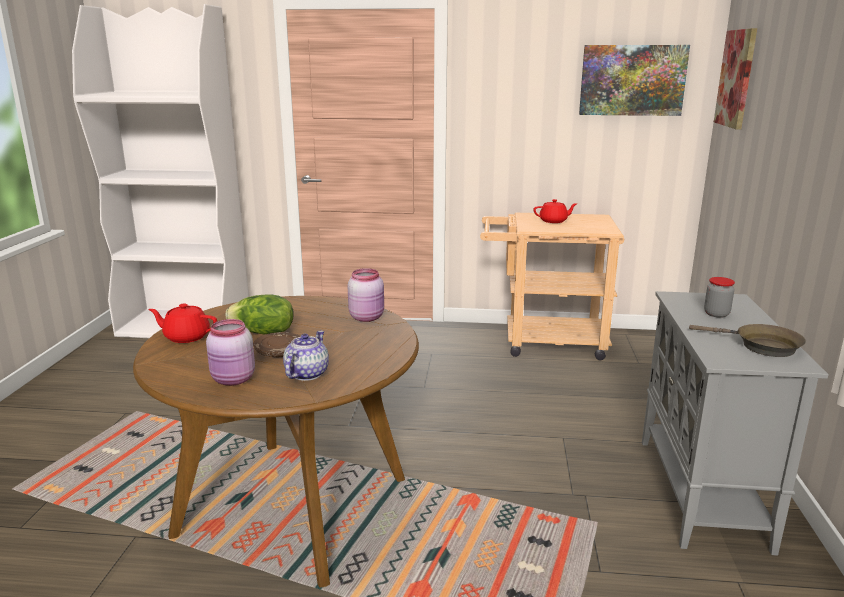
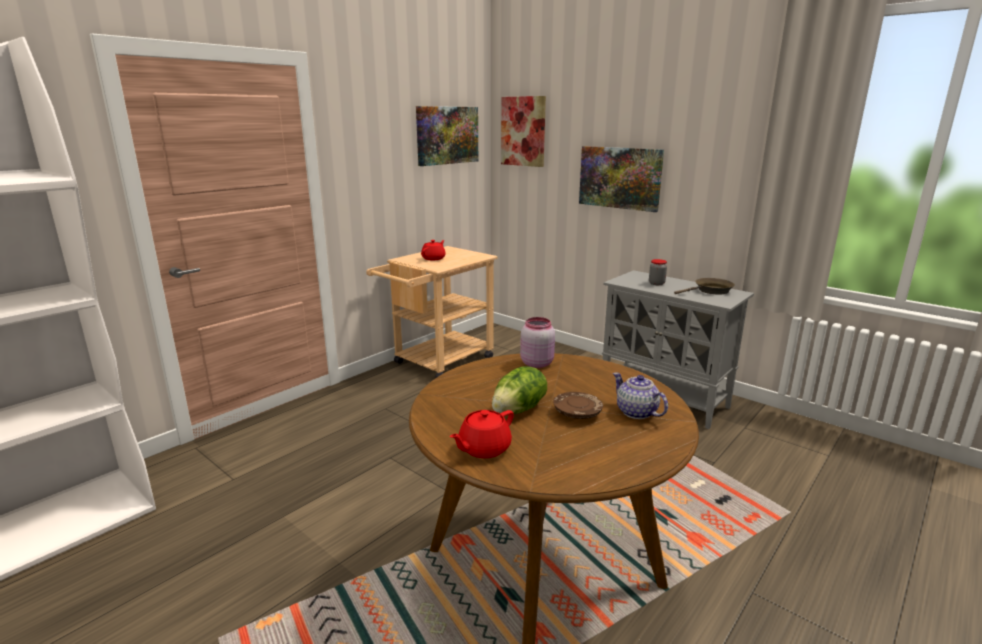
camera: 55 degrees left, 0 degrees up
(233, 380) = (622, 445): pink jar -> none
(789, 154) = (620, 177): none -> picture

